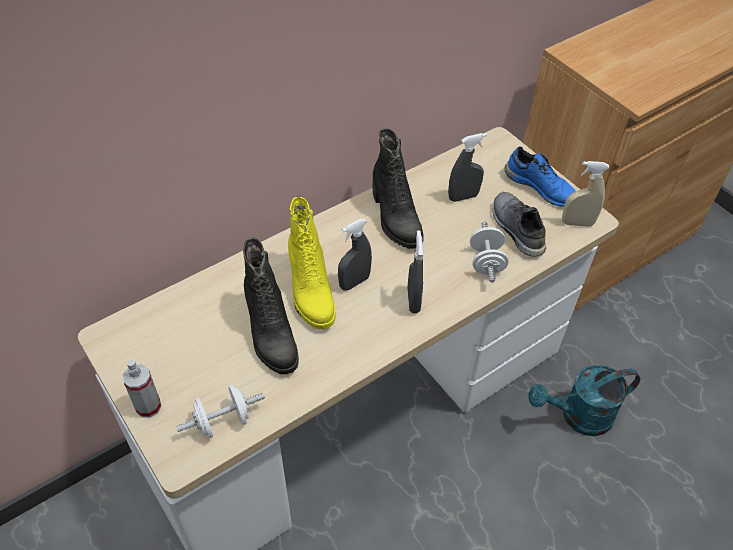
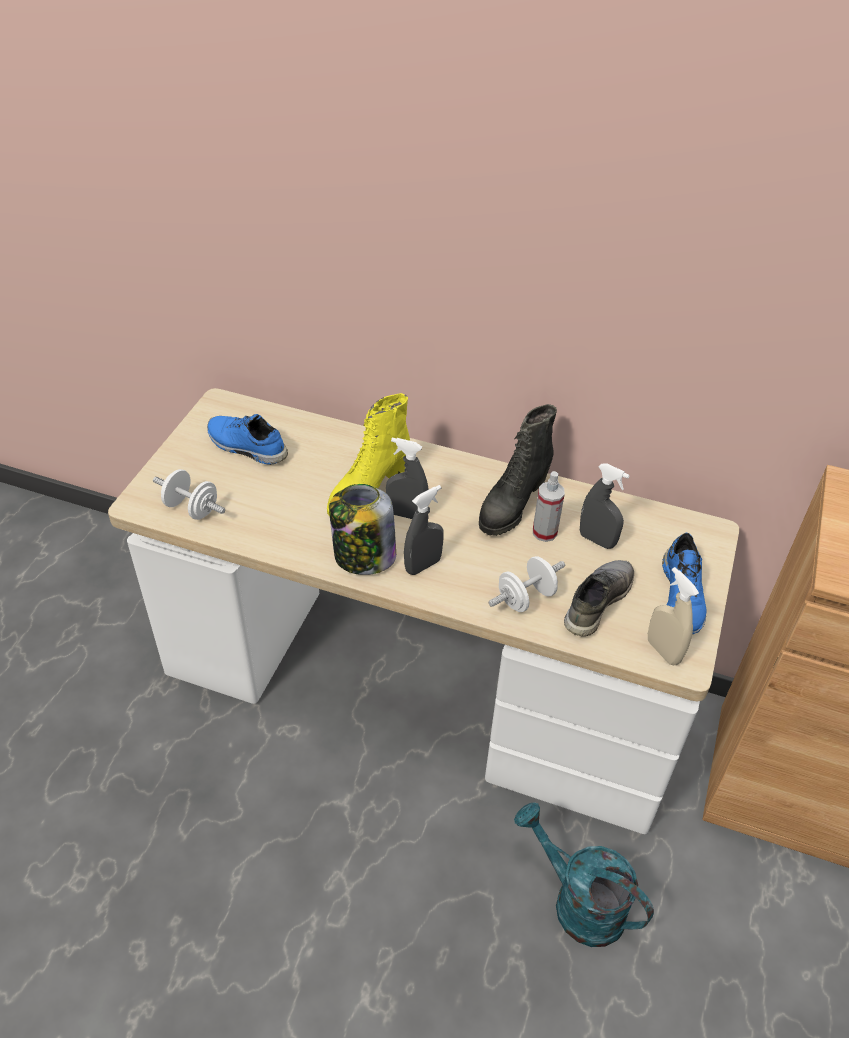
camera: 55 degrees right, 5 degrees down
(148, 406) = (174, 460): spray bottle -> spray bottle (544, 532)
(182, 345) = (245, 447): none -> blue shoe
(270, 335) = (299, 491): black boot -> none
(376, 331) = (363, 556): none -> jar

